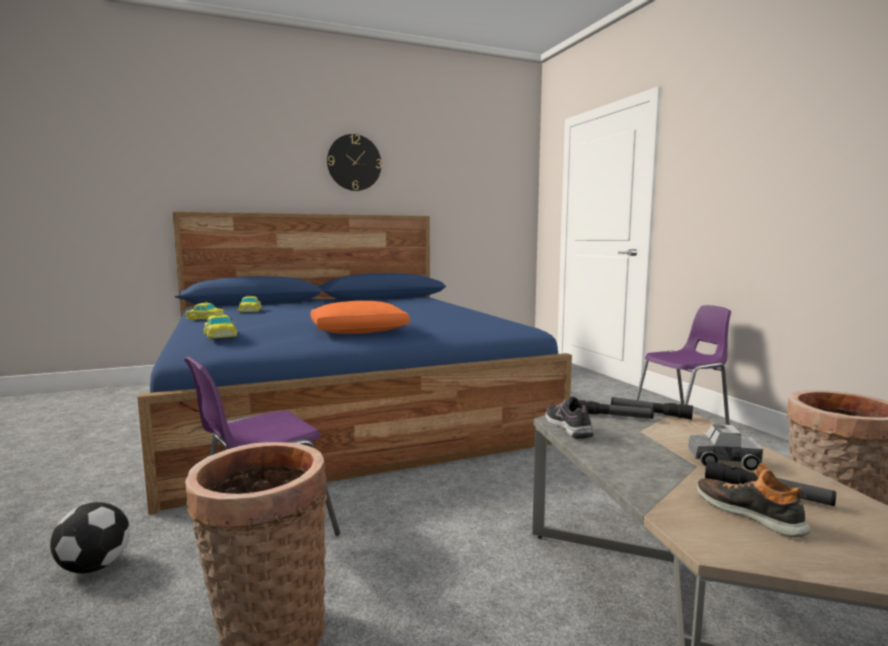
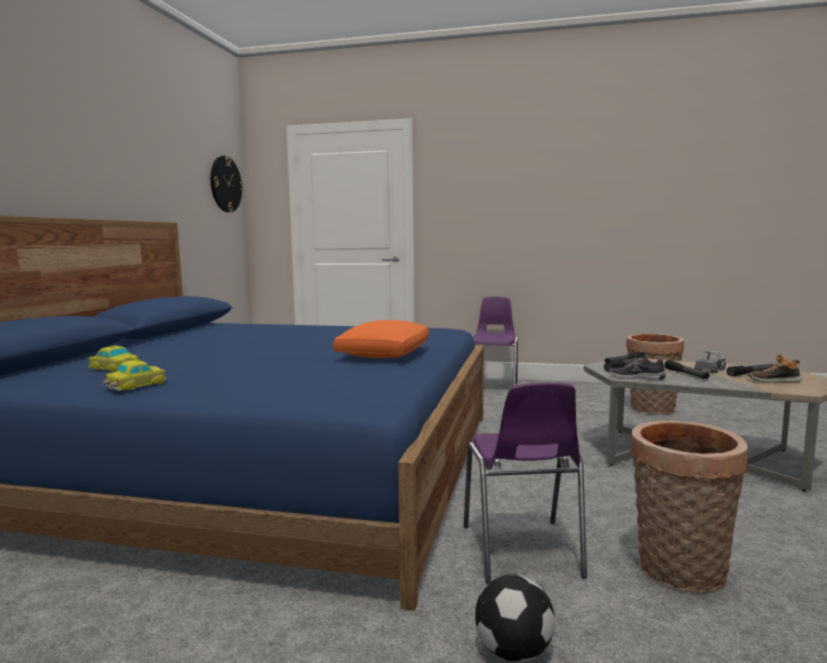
camera: 55 degrees left, 0 degrees up
(220, 335) = (334, 382): toy car -> none
(354, 162) = (91, 145): wall clock -> wall clock (225, 184)
(651, 450) = (686, 374): none -> flashlight

